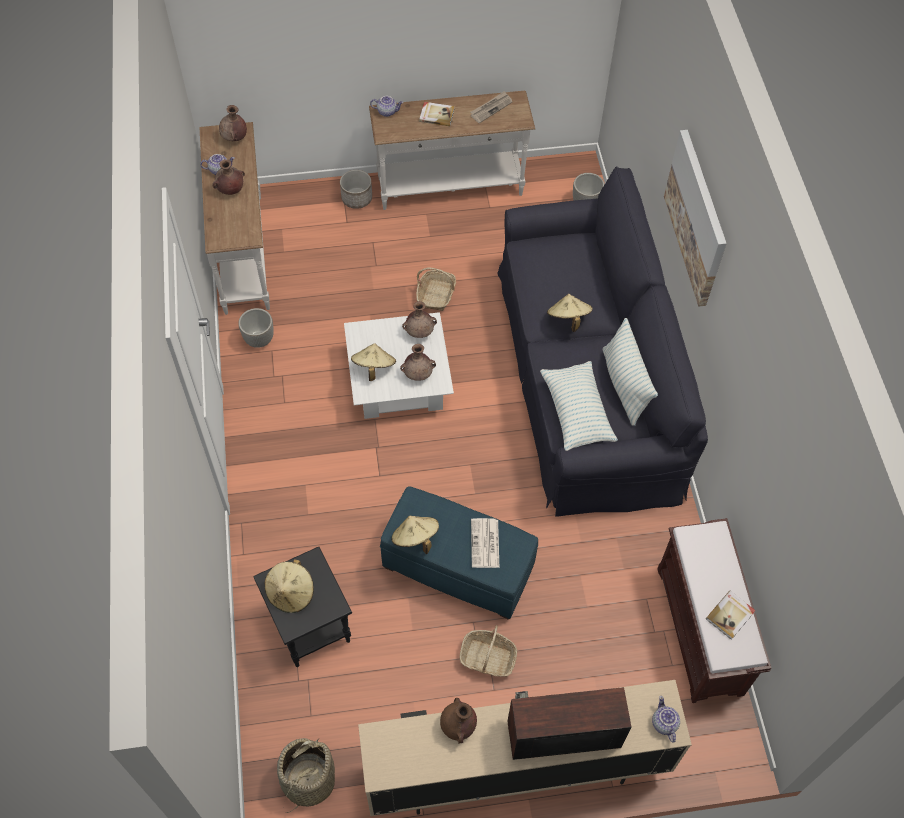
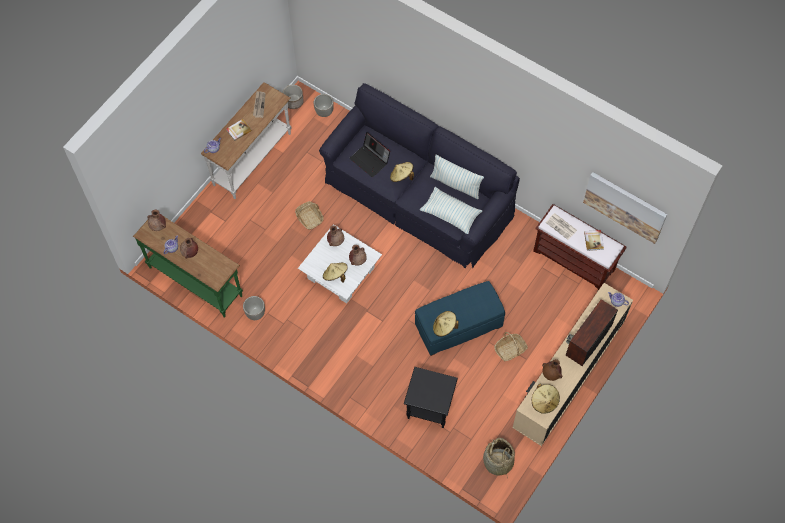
camera: 45 degrees left, 5 degrees up
(245, 253) = (196, 280): white console table -> green console table
(291, 593) = (426, 394): beige hat -> beige hat (544, 402)
(357, 198) = (215, 205): planter -> planter (293, 101)
(485, 544) = (473, 302): newspaper -> newspaper (561, 226)
(552, 271) = (370, 160): none -> laptop
(696, 217) = (441, 87): picture -> picture (625, 206)

